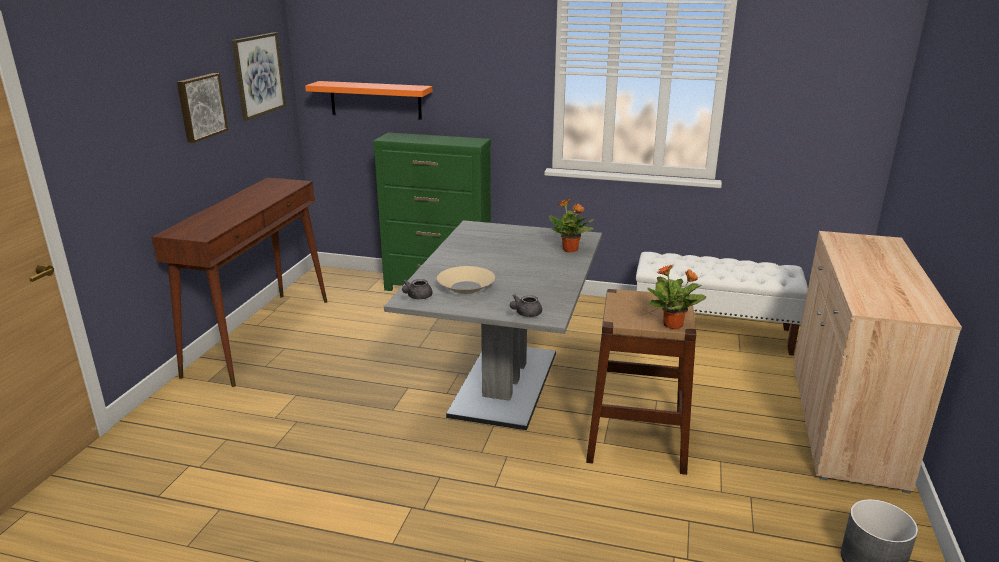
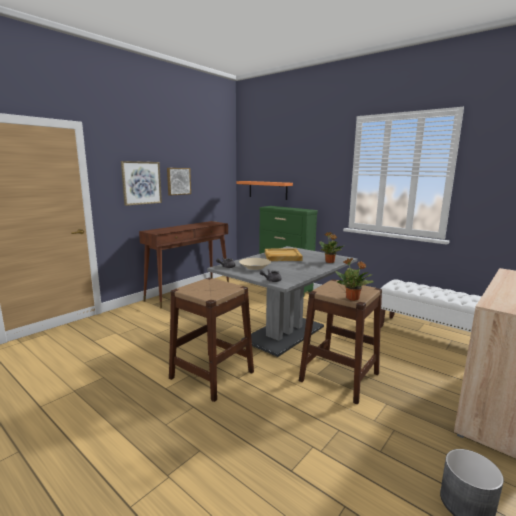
camera: 25 degrees right, 10 degrees down
(258, 75) = (214, 174): picture -> picture (141, 183)
(449, 494) = (212, 375): none -> brown stool
(483, 251) = (282, 256): none -> beige tray

